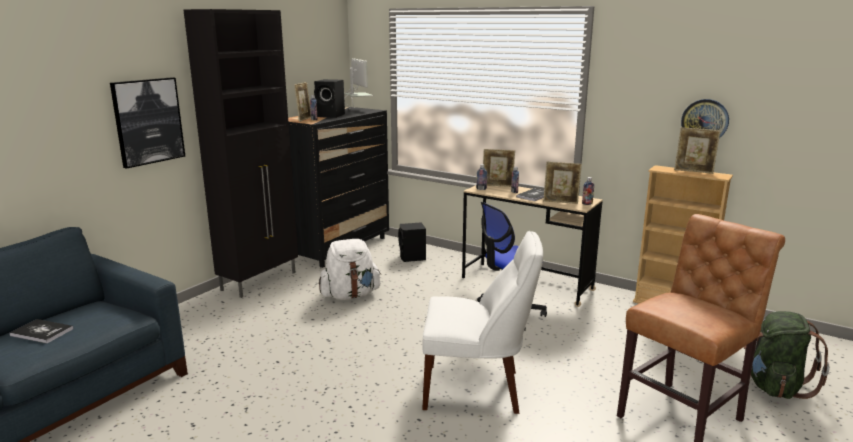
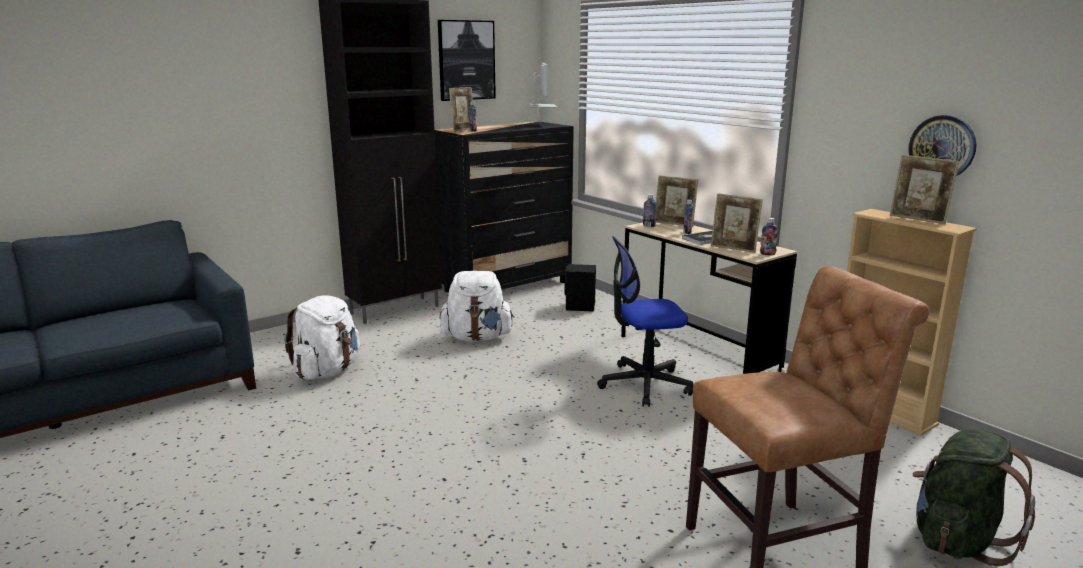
camera: 20 degrees right, 0 degrees up
(42, 332) = (109, 318): book -> none
(148, 121) = (273, 119): picture -> picture (466, 60)
(243, 346) = (327, 371): none -> white backpack
(331, 116) = (499, 128): black speaker -> none
(477, 389) = (536, 461): white chair -> none

